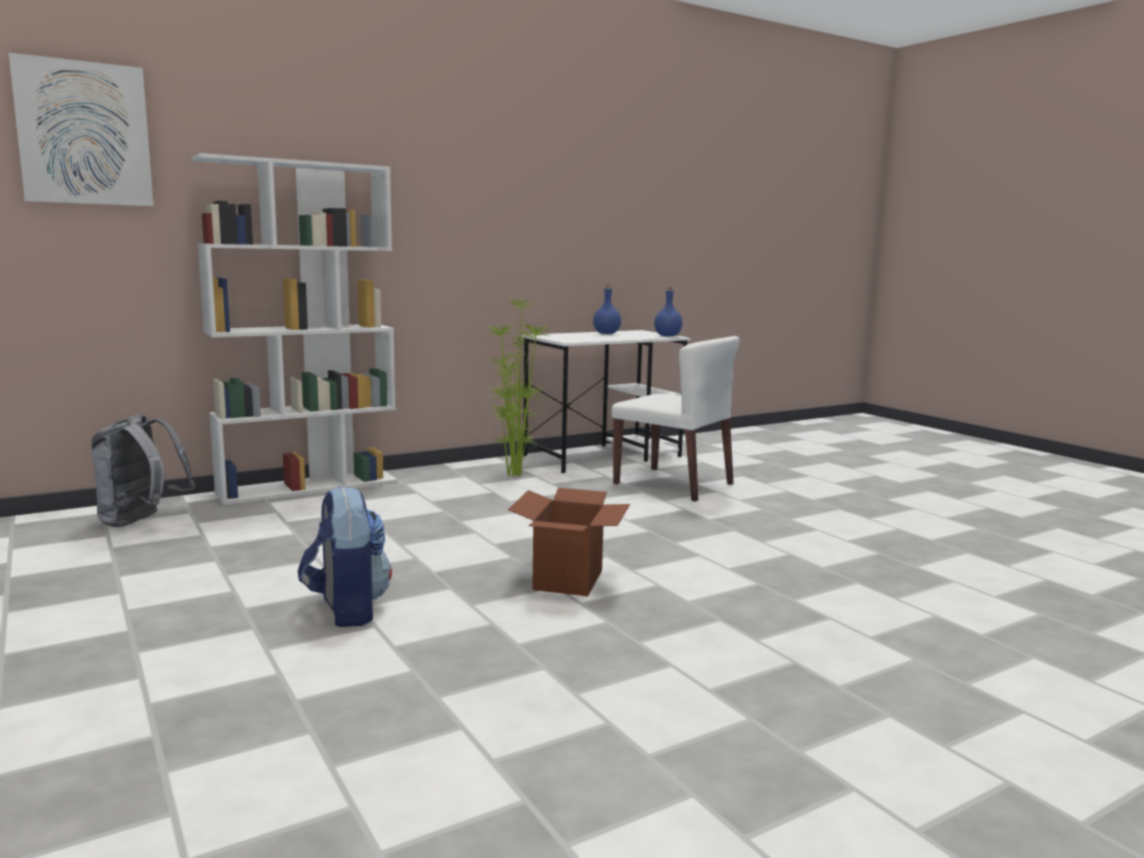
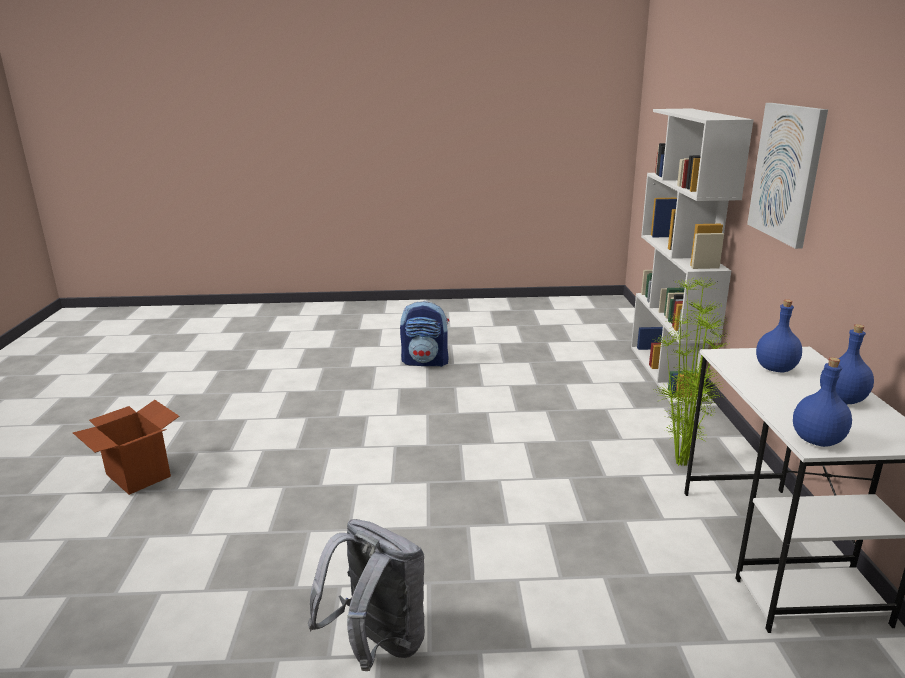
camera: 120 degrees right, 10 degrees up
(84, 134) = (673, 93): picture -> picture (787, 172)
(141, 521) = (605, 330): grey backpack -> grey backpack (377, 645)
(568, 580) = (402, 420): cardboard box -> cardboard box (138, 475)
(577, 337) = (775, 369): none -> blue bottle
(674, 484) = (607, 557): white chair -> none

